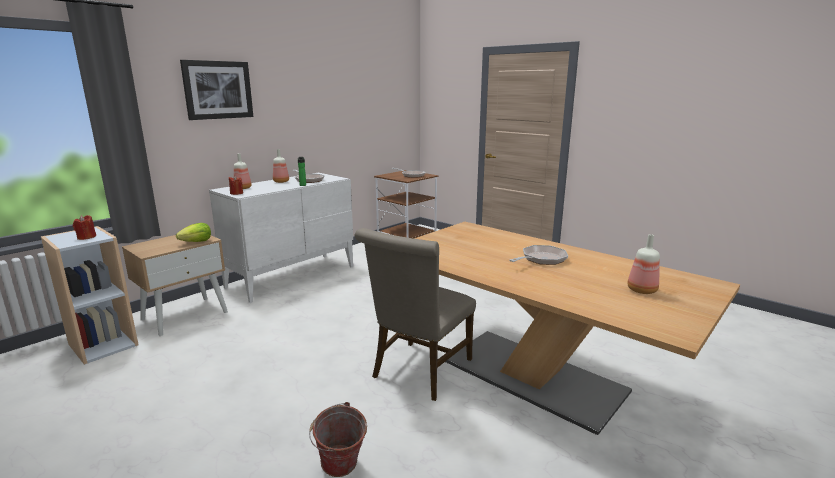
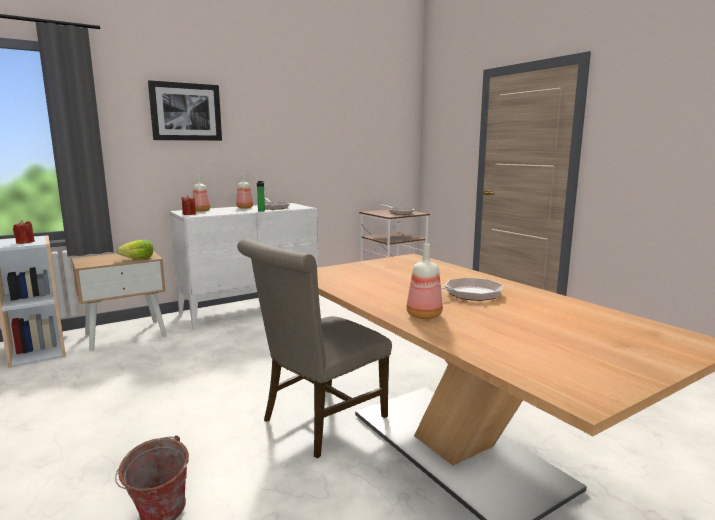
camera: 15 degrees right, 5 degrees down
(641, 290) = (575, 338): bottle -> bottle (423, 315)

